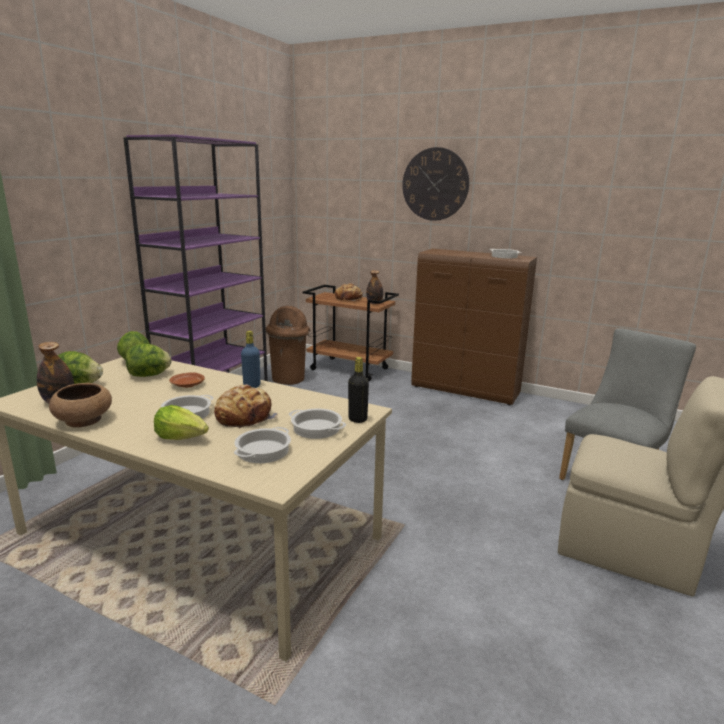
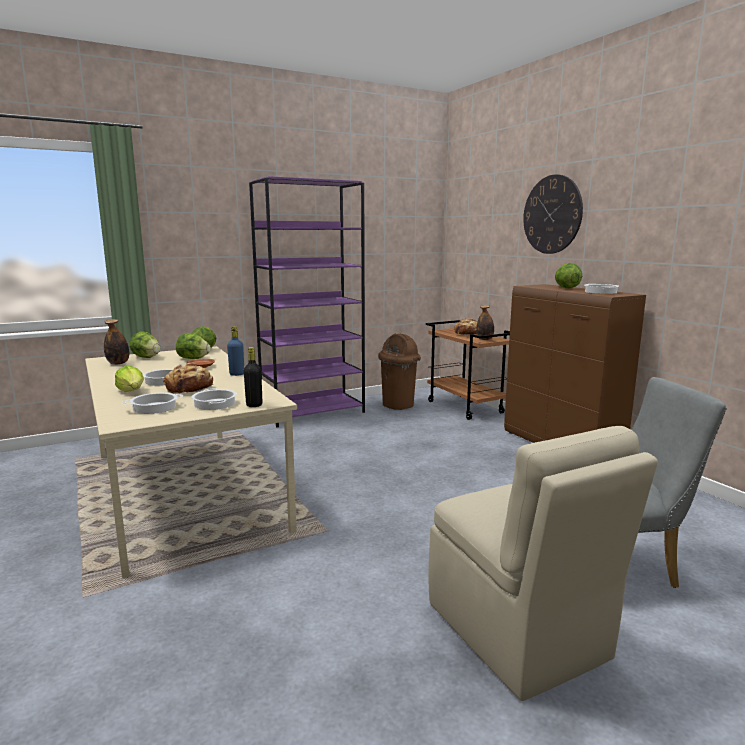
camera: 35 degrees right, 5 degrees down
(84, 420) = (108, 374): brown bowl -> none
(465, 253) = (566, 288): none -> lettuce

